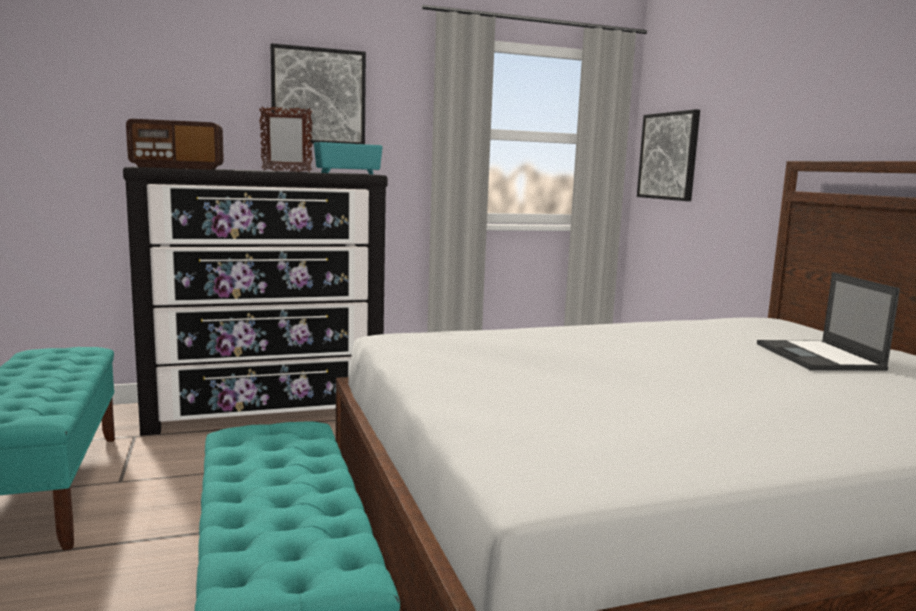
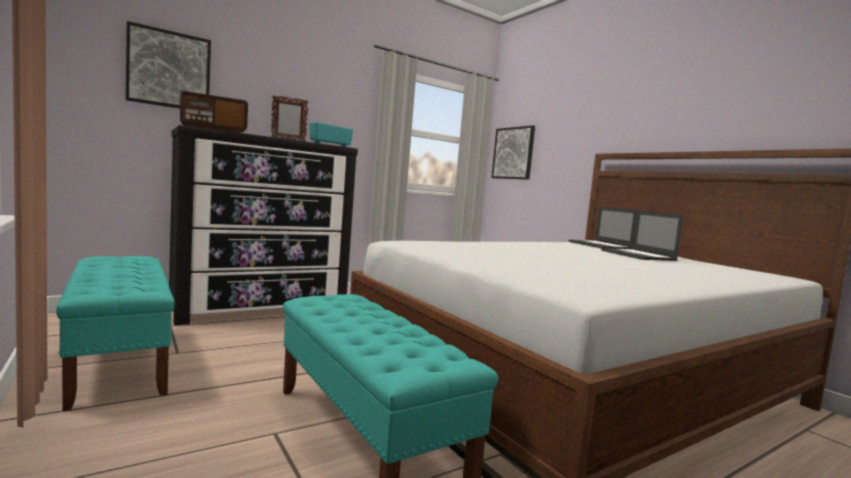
camera: 15 degrees left, 5 degrees down
(318, 97) = (303, 95): picture -> picture (169, 69)
(775, 328) = (600, 245): none -> laptop

